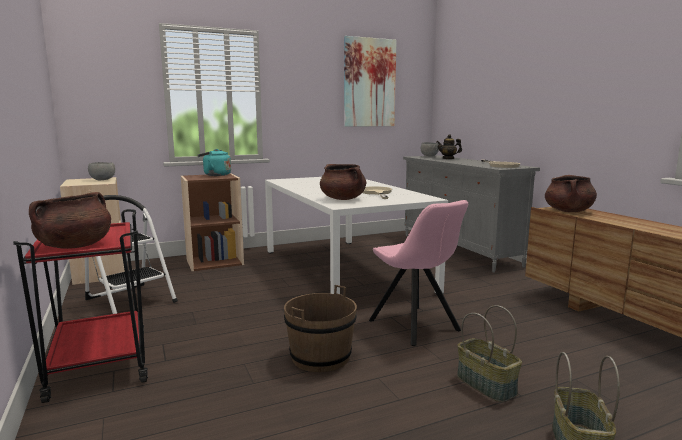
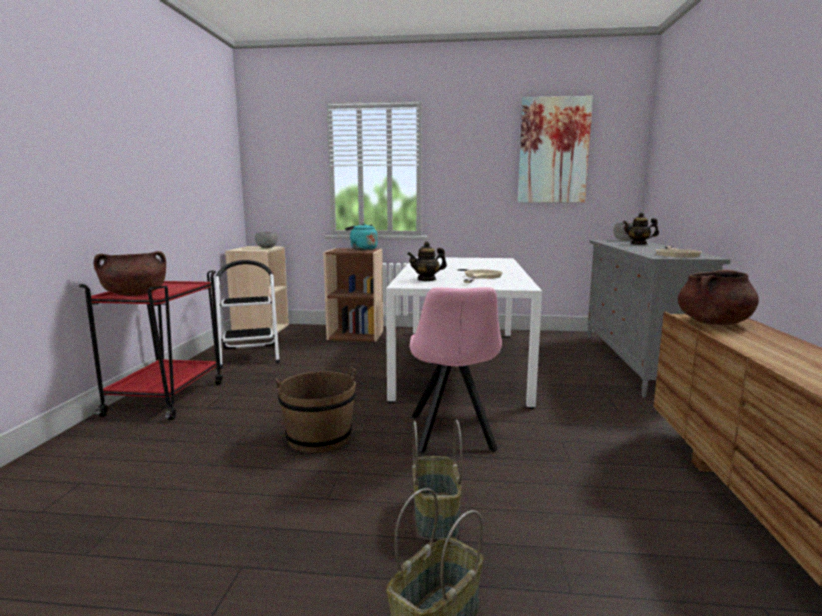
camera: 30 degrees right, 0 degrees up
(343, 199) = (427, 279): brown cooking pot -> teapot

